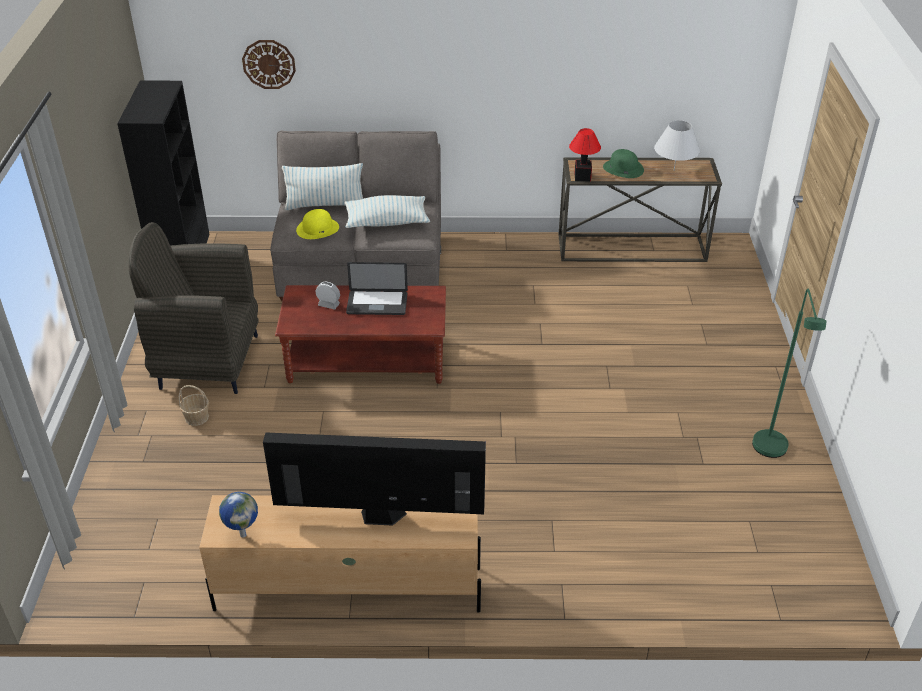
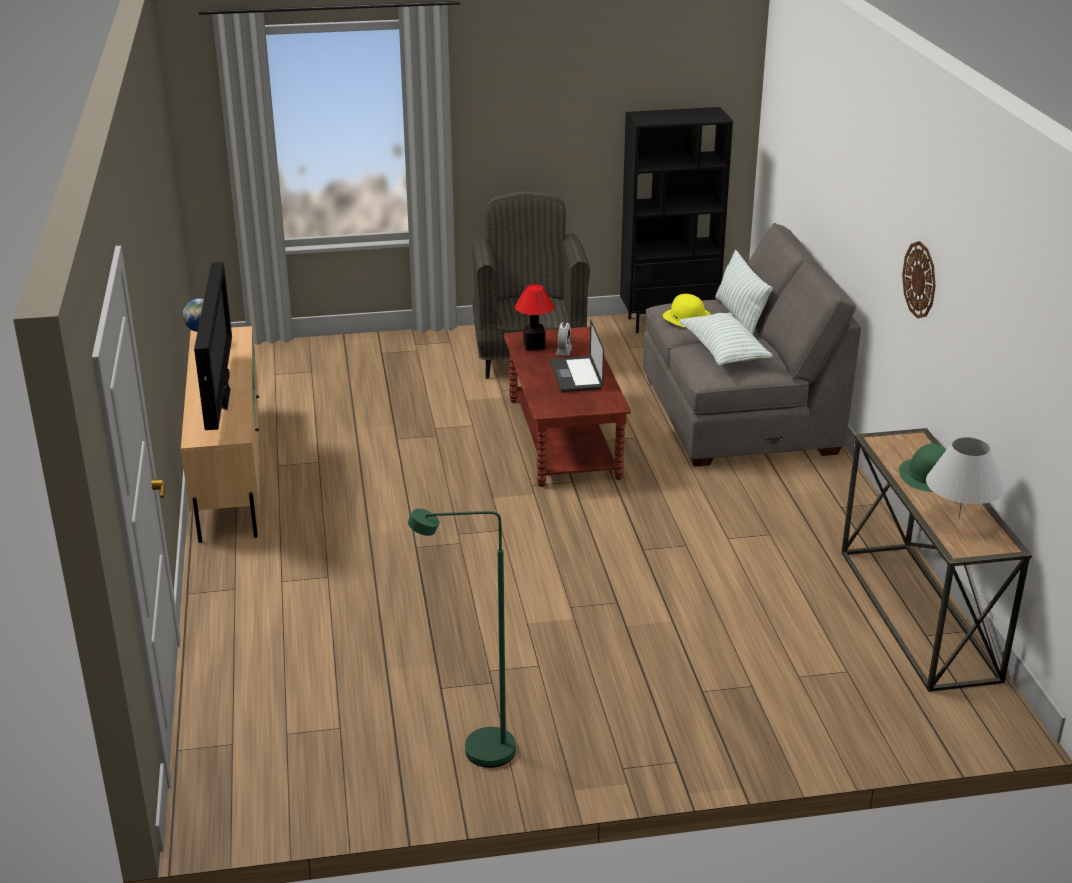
camera: 80 degrees right, 10 degrees down
(196, 417) = (446, 365): basket -> none
(269, 64) = (805, 147): wall clock -> wall clock (920, 279)
(582, 177) = (879, 444): table lamp -> table lamp (534, 346)

